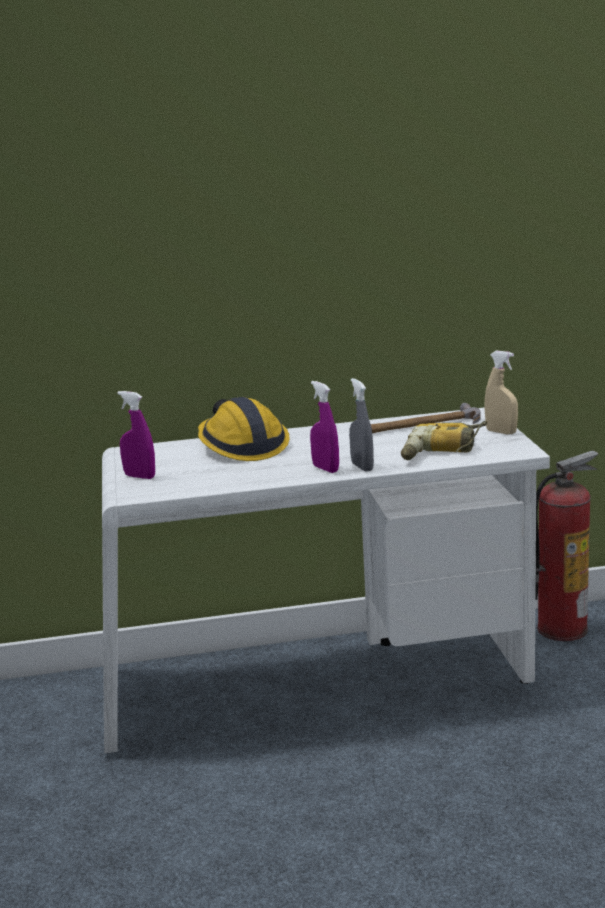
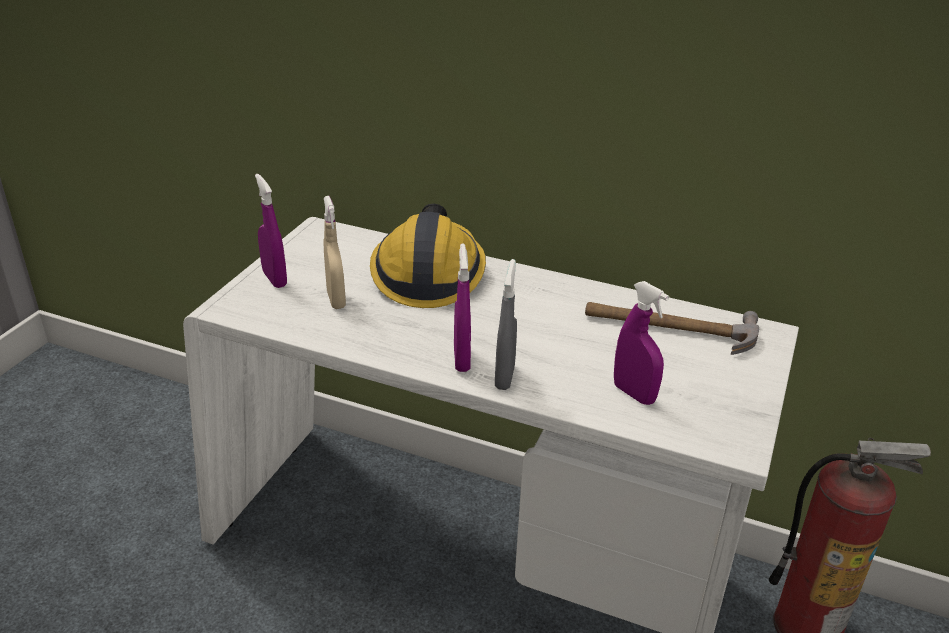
camera: 30 degrees right, 15 degrees up
(443, 451) = (634, 394): power drill -> purple spray bottle
(501, 432) = (752, 389): beige spray bottle -> beige spray bottle (336, 300)

